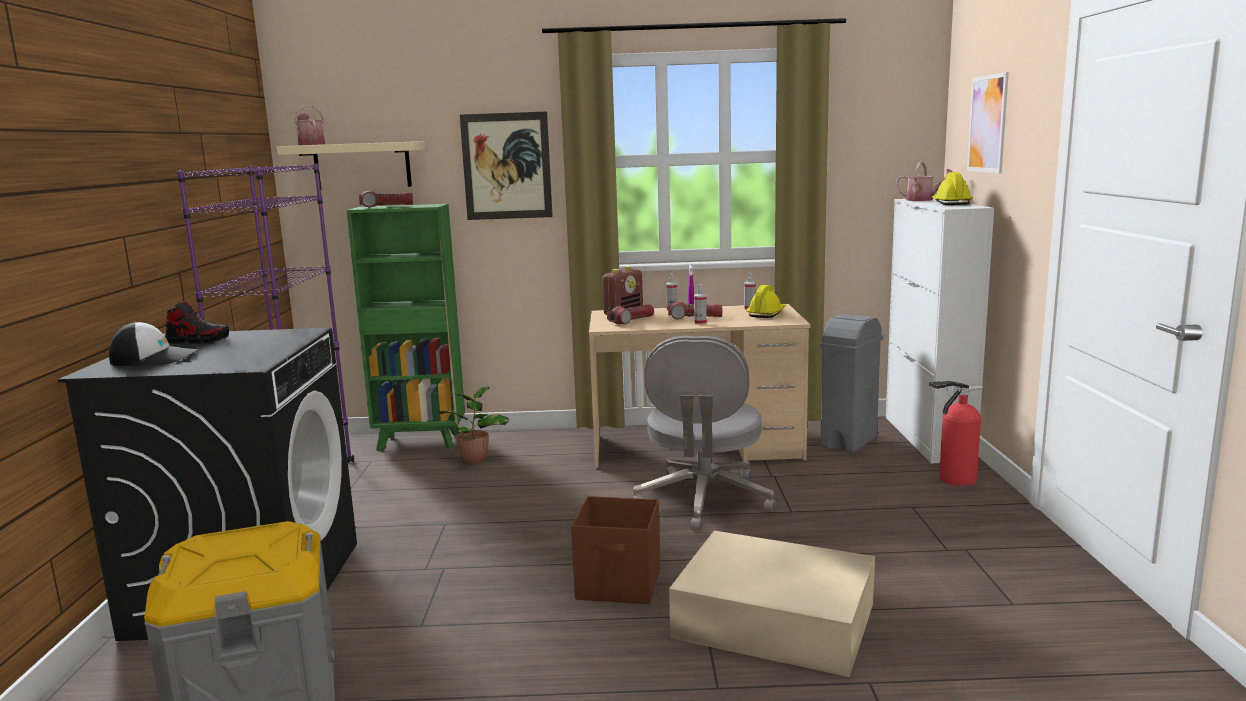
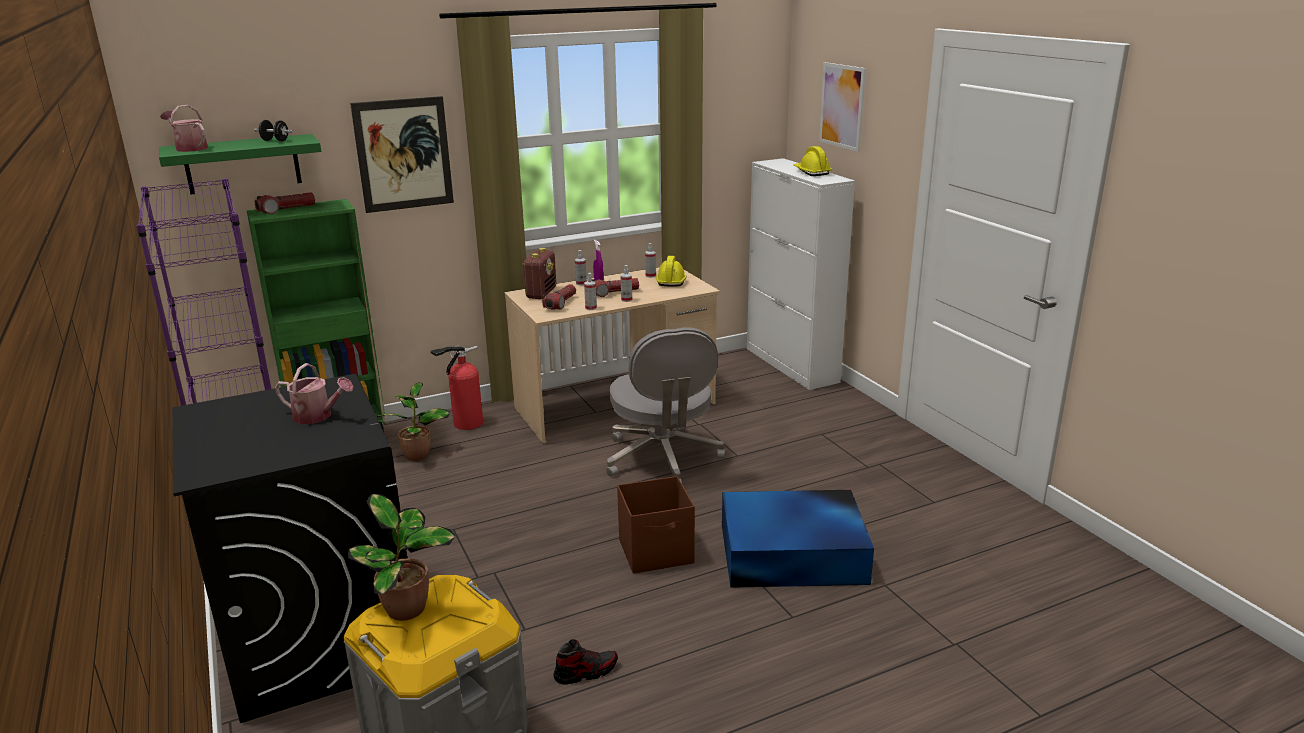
camera: 25 degrees left, 10 degrees up
(155, 358) = (235, 446): cap -> none
(198, 341) = (238, 414): shoe -> shoe (586, 672)
(226, 543) = (408, 609): none -> potted plant
(362, 166) = (242, 164): beige shelf -> green shelf
(382, 142) = (275, 141): none -> black dumbbell
(656, 326) = (591, 308): none -> spray bottle
(777, 621) = (794, 554): beige storage box -> blue storage box
(848, 442) = (734, 379): grey trash can -> none
(923, 200) = (780, 164): watering can -> watering can (317, 416)
(954, 479) = (834, 402): fire extinguisher -> fire extinguisher (465, 424)

